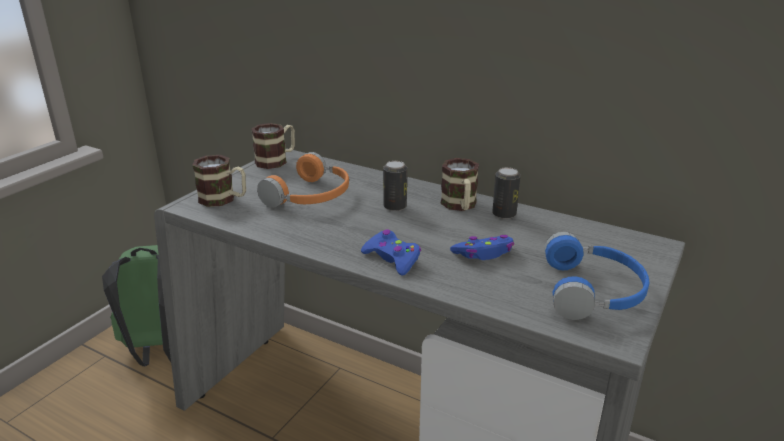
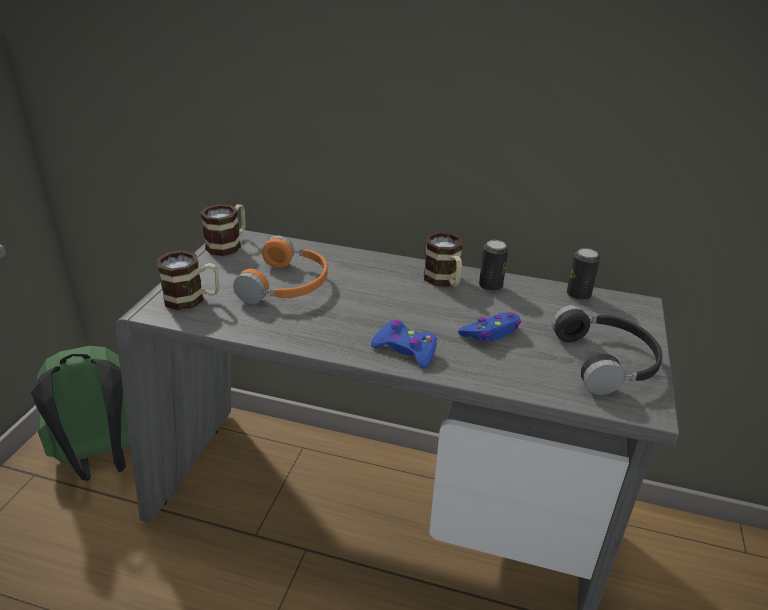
camera: 15 degrees left, 5 degrees up
(395, 207) = (380, 288): can -> can (578, 295)
(594, 291) = (607, 361): blue headphones -> black headphones

